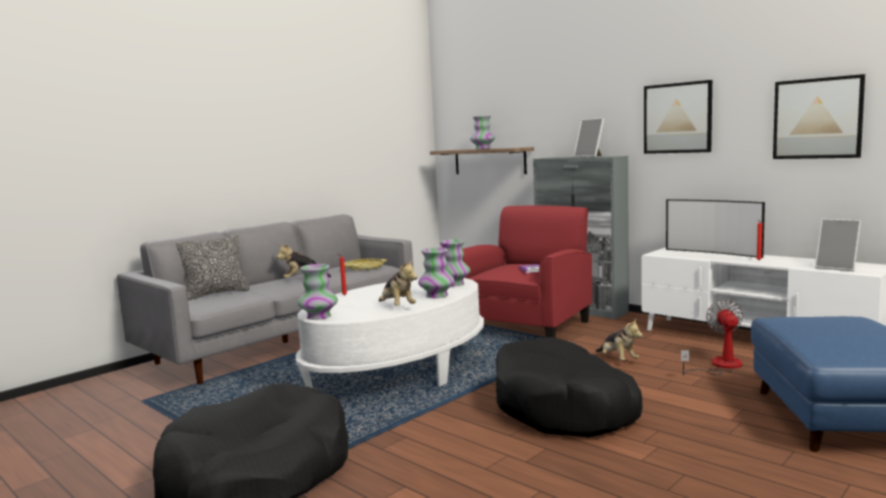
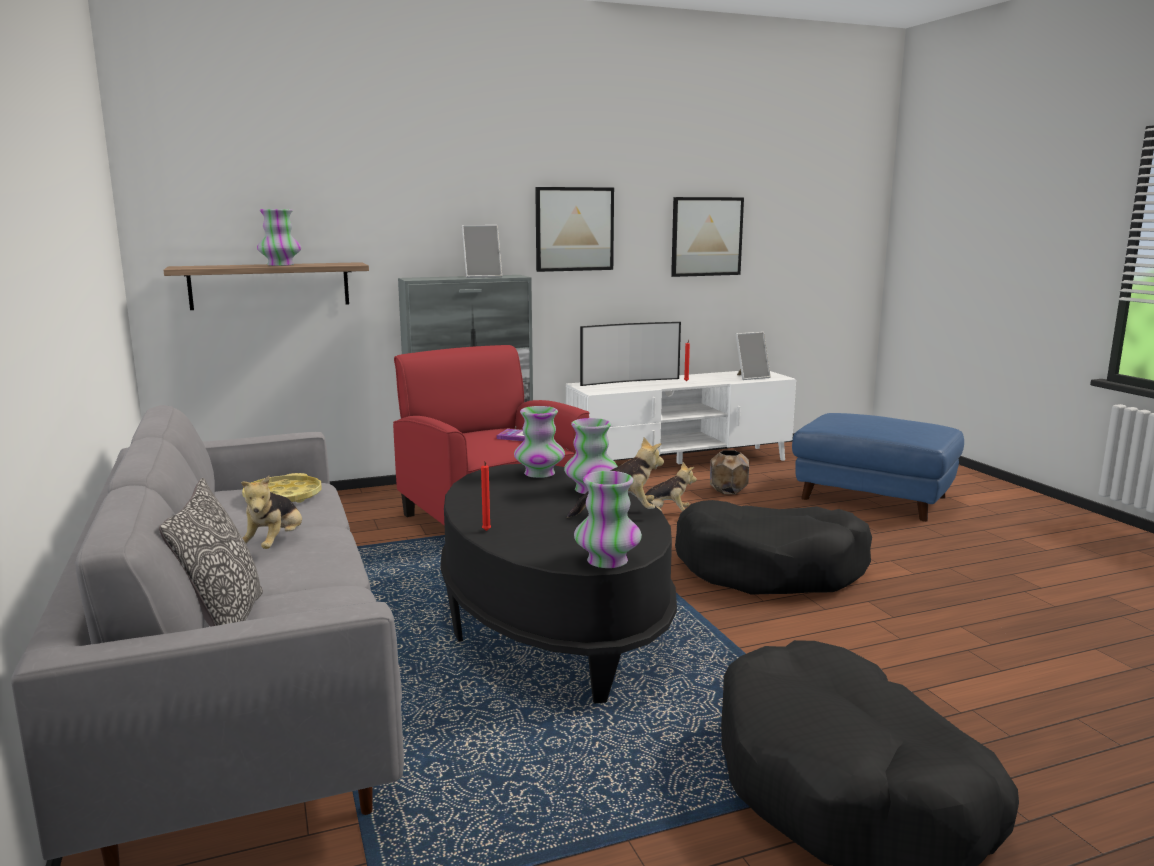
camera: 65 degrees left, 5 degrees up
(398, 372) = (553, 623): white coffee table -> black coffee table
(719, 366) = (728, 491): fan -> brown planter

